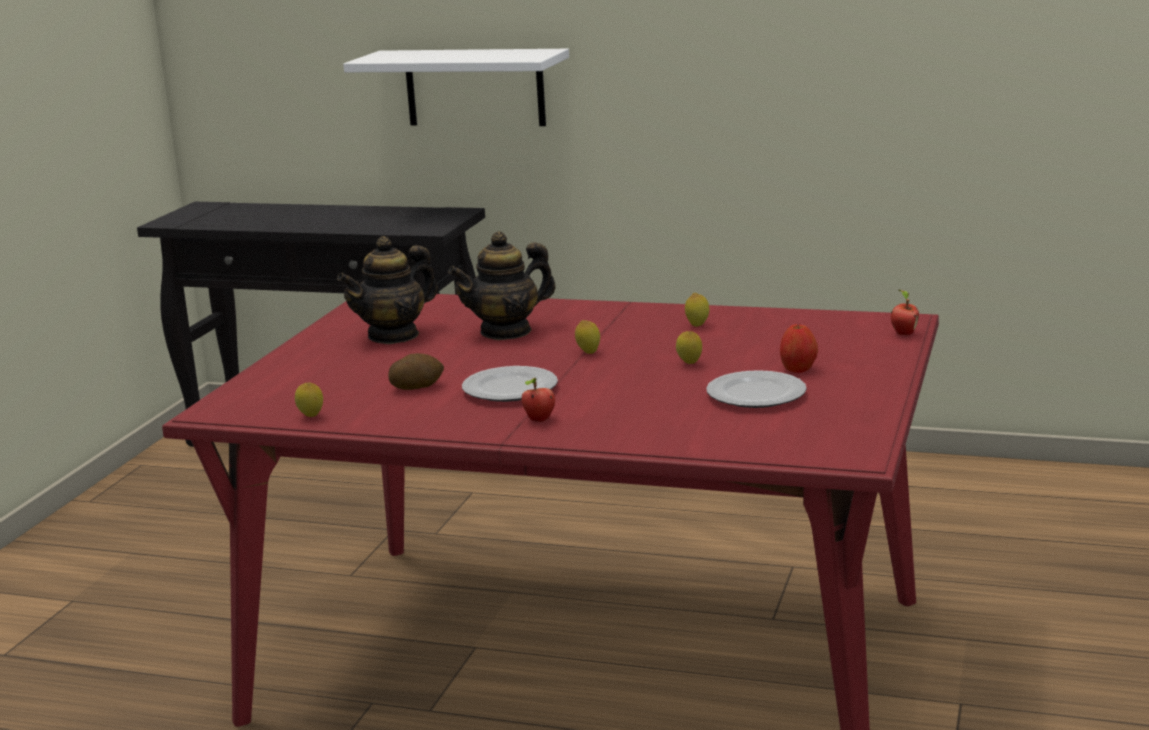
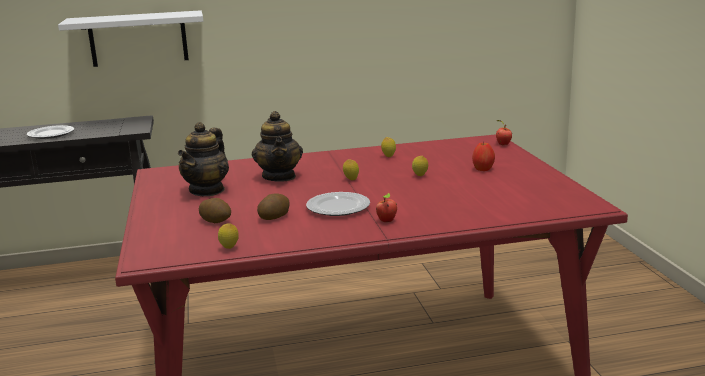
camera: 30 degrees left, 0 degrees up
(346, 379) = (216, 221): none -> potato
(506, 331) = (279, 177): teapot -> teapot turned 45 degrees counterclockwise
(755, 395) = (485, 185): plate -> plate (51, 134)

